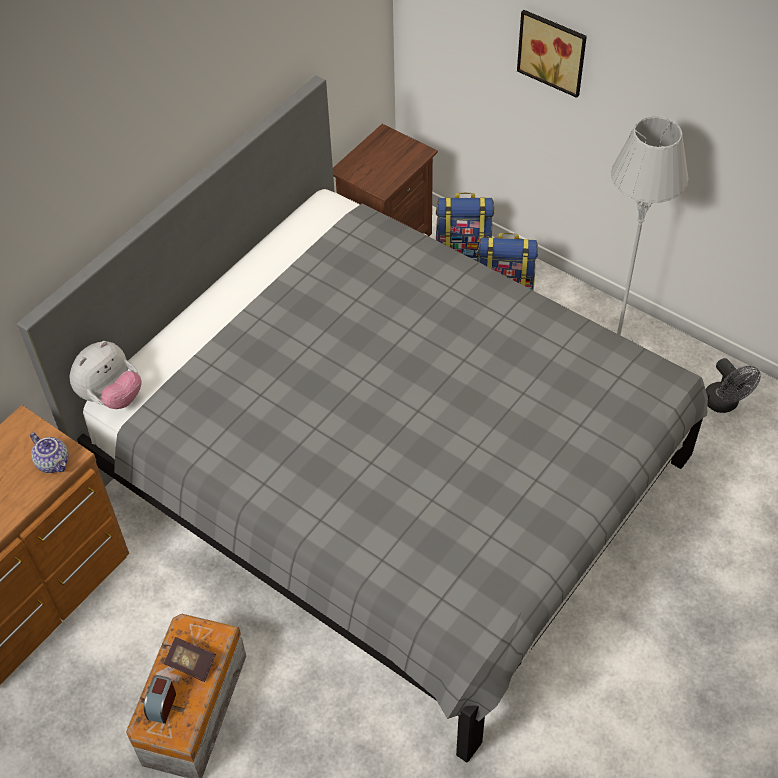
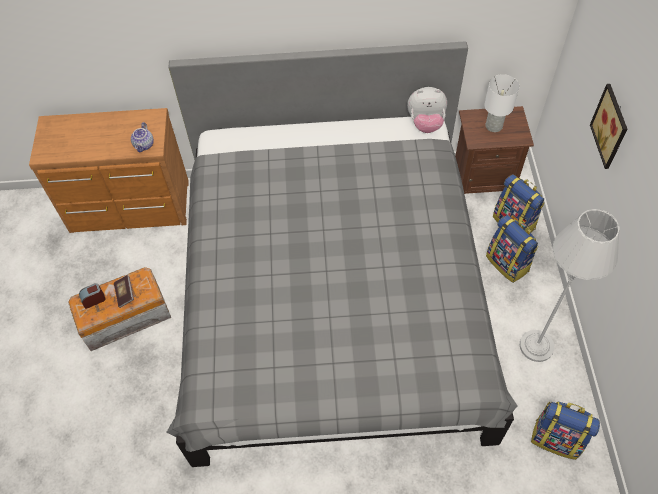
camera: 50 degrees right, 5 degrees up
(111, 396) = (214, 138): plush toy -> plush toy (425, 123)
(380, 160) = (494, 125): none -> white table lamp
(724, 404) = (556, 438): grey fan -> backpack

